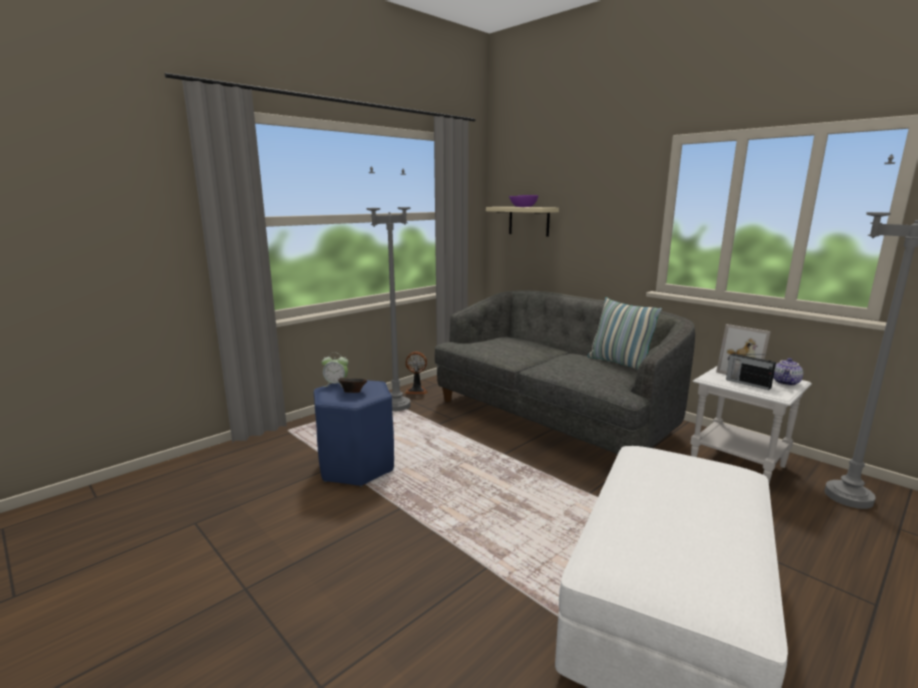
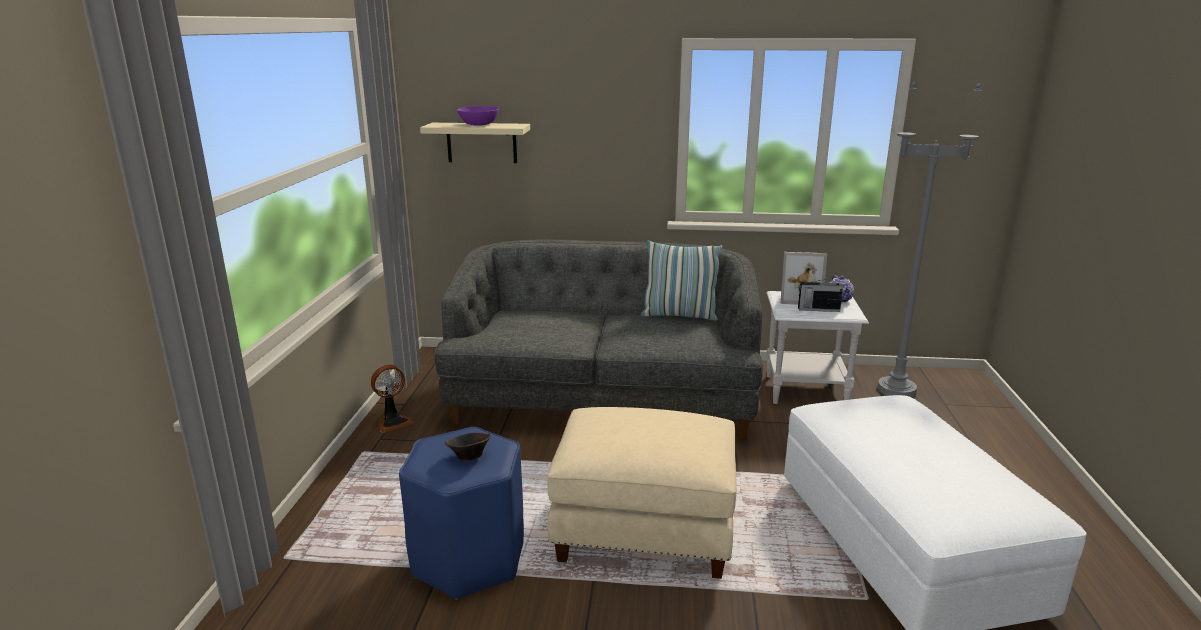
camera: 40 degrees left, 5 degrees up
(336, 384) = (423, 455): alarm clock -> none
(396, 406) = (397, 455): grey floor lamp -> none
(470, 497) = (645, 530): none -> beige ottoman

